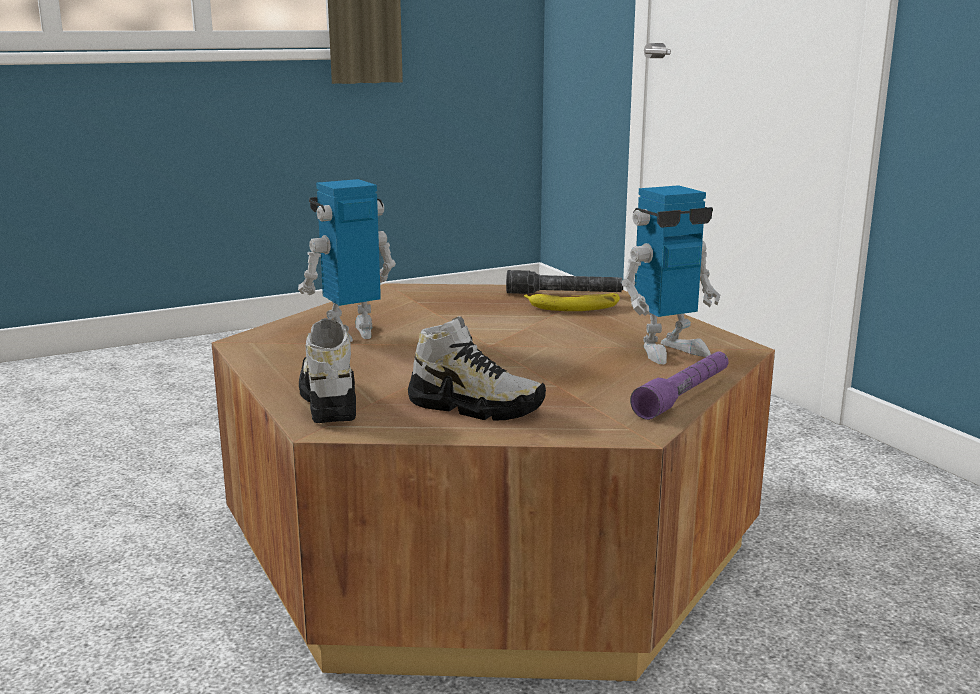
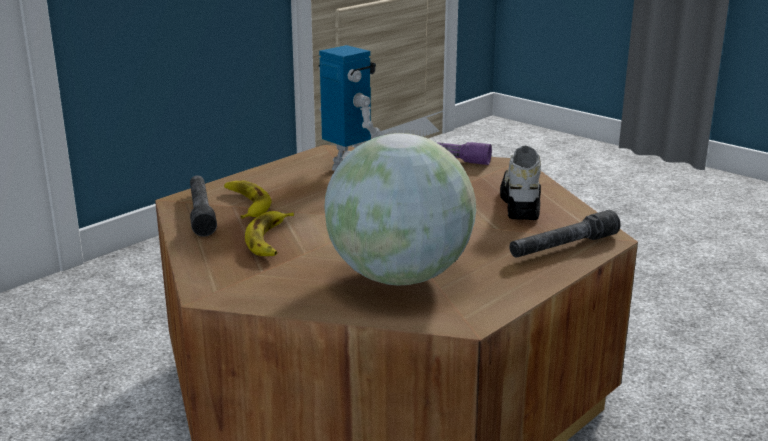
camera: 110 degrees left, 5 degrees up
(327, 401) = (563, 247): shoe -> grey flashlight
(350, 334) = (399, 277): toy robot -> globe
(477, 307) = (270, 240): none -> banana

